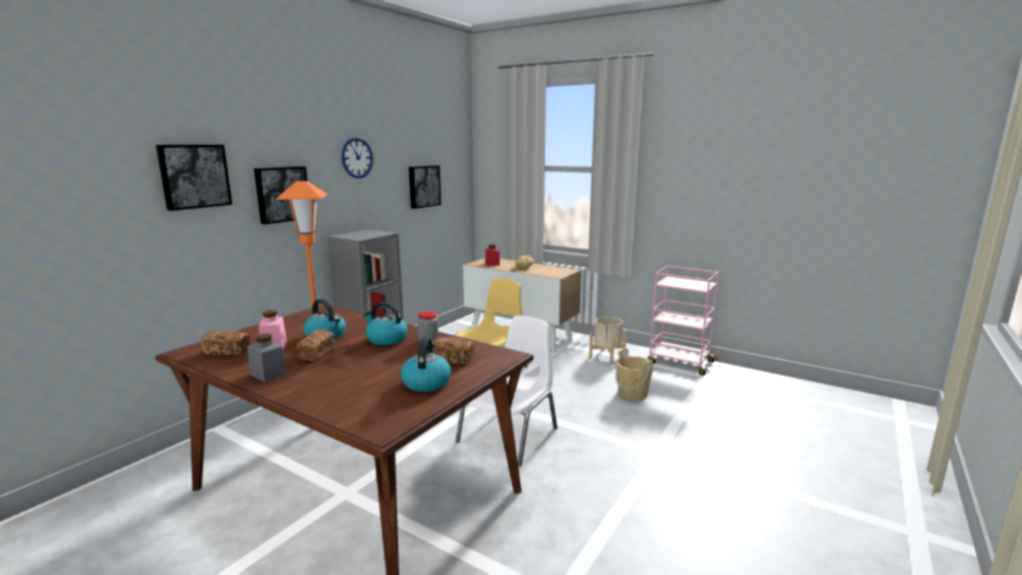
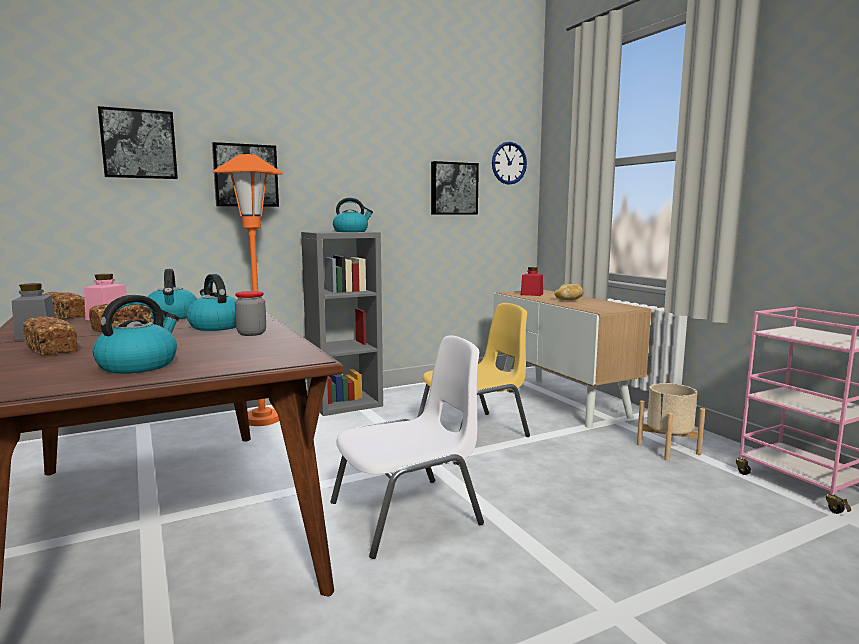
camera: 30 degrees right, 5 degrees down
(357, 157) = (353, 143): wall clock -> wall clock (509, 163)
(373, 234) = (351, 231): none -> kettle
(452, 359) = (230, 351): bread -> bread (52, 349)
(632, 394) = (662, 509): beige bucket -> none

